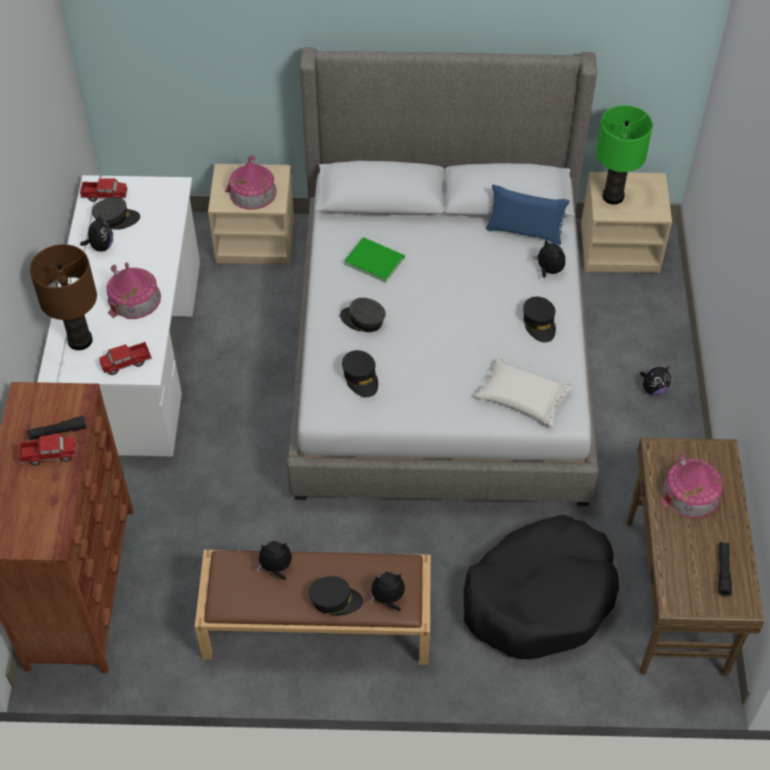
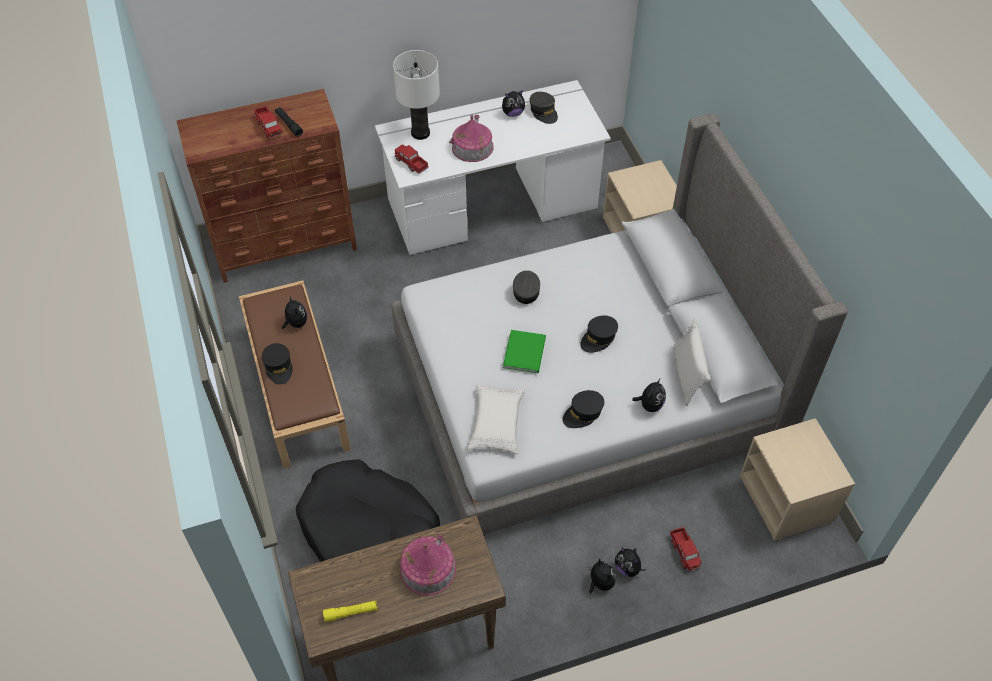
camera: 70 degrees right, 0 degrees up
(80, 340) = (420, 133): brown table lamp -> white table lamp
(104, 195) = (563, 98): toy truck -> toy truck (684, 552)
(252, 192) = (644, 191): toy house -> none
(361, 378) = (465, 306): black cap -> black cap (598, 338)
(373, 259) = (595, 278): green book -> green book (526, 351)
(388, 598) = (290, 399): plush toy -> plush toy (600, 583)
(524, 231) = (687, 375): blue pillow -> white pillow
(613, 196) = (794, 445): green table lamp -> none
(723, 571) = (351, 613): black flashlight -> yellow flashlight

